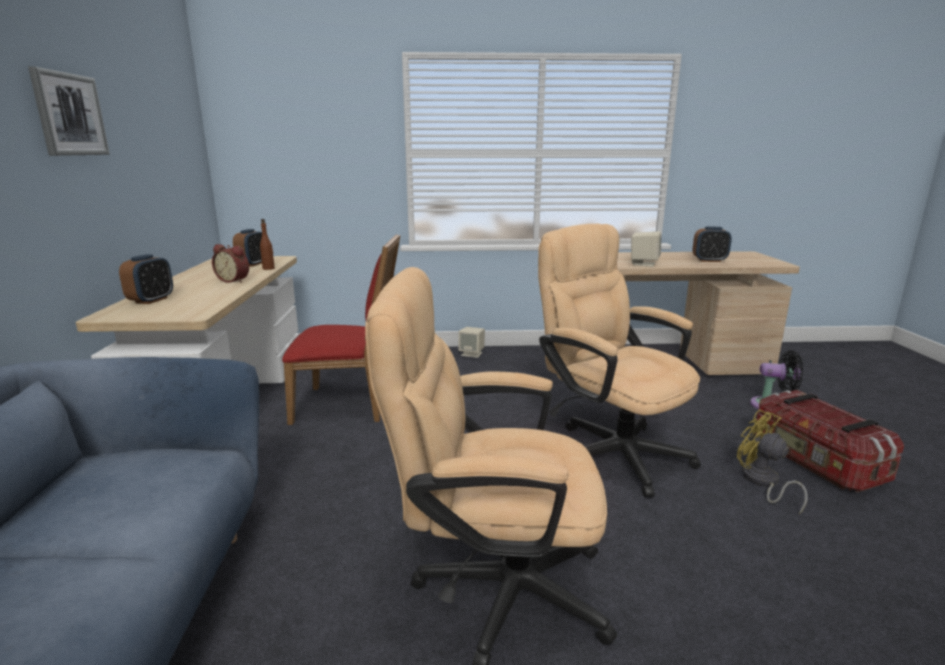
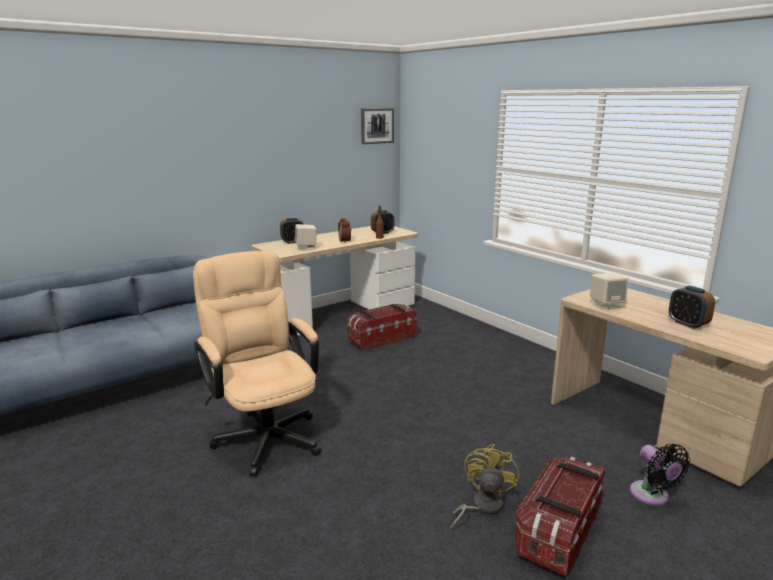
camera: 55 degrees right, 0 degrees up
(69, 114) = (276, 145): picture -> picture (377, 126)
(350, 405) = (381, 339): red chair -> storage box
(472, 354) = (513, 344): beige speaker -> beige speaker (306, 248)
(610, 449) = (445, 432): beige office chair -> none

